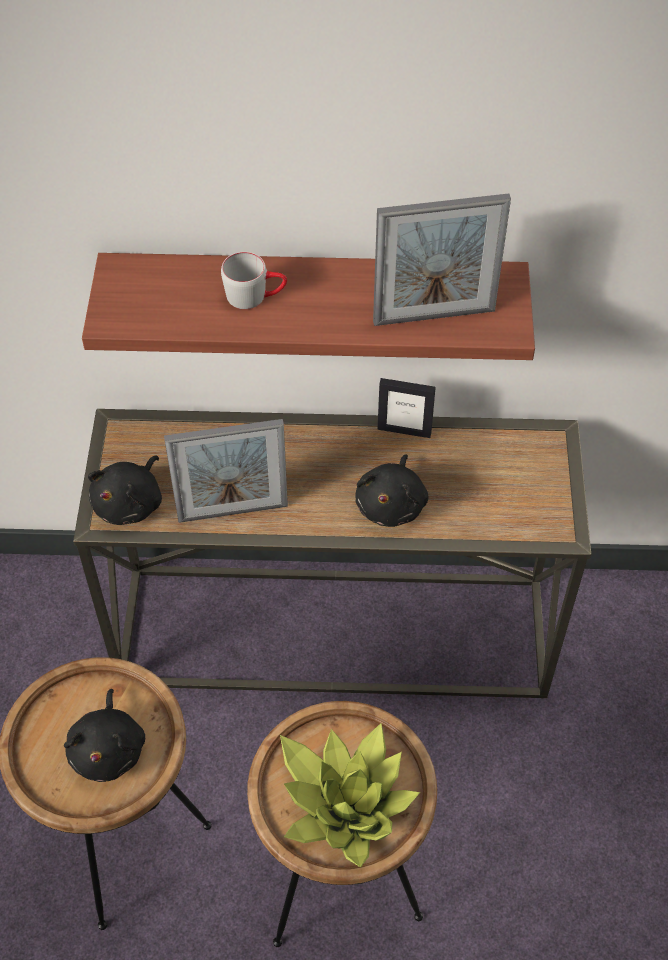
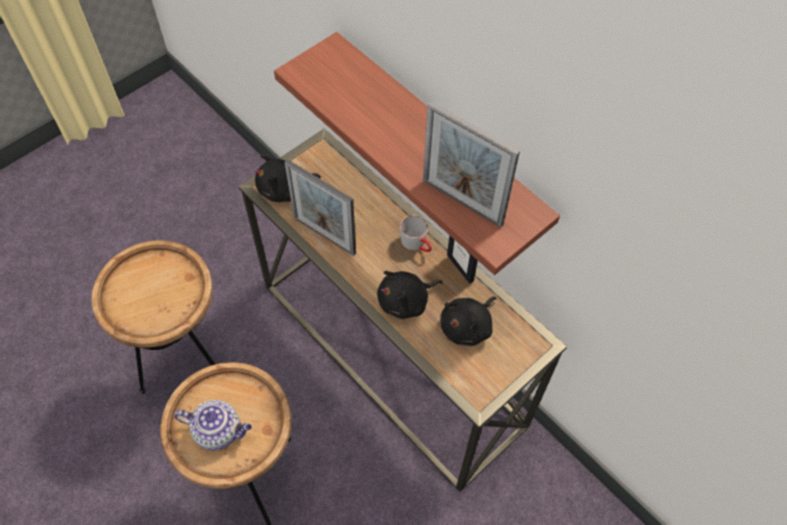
camera: 45 degrees right, 5 degrees up
(109, 749) = (154, 302): black plush toy -> black plush toy (467, 327)
(255, 296) = (382, 114): grey mug -> grey mug (417, 244)
(345, 803) = (219, 431): potted plant -> teapot

